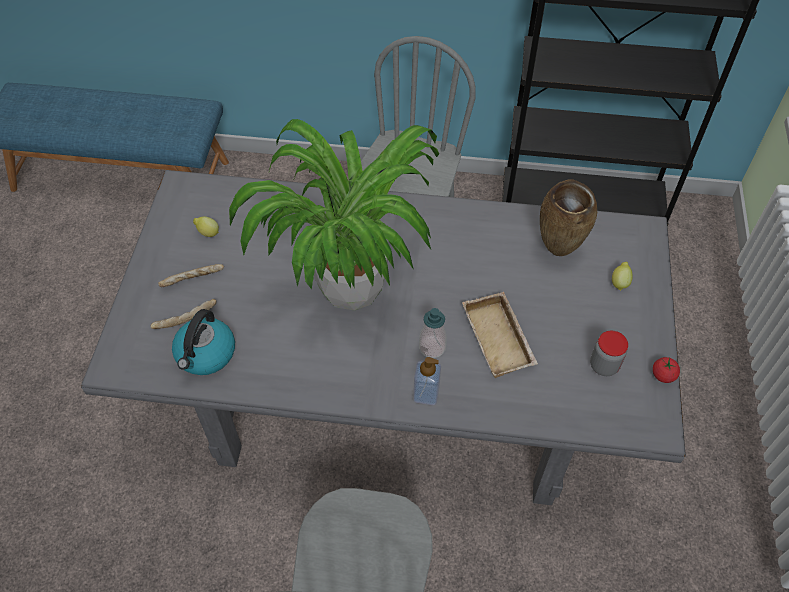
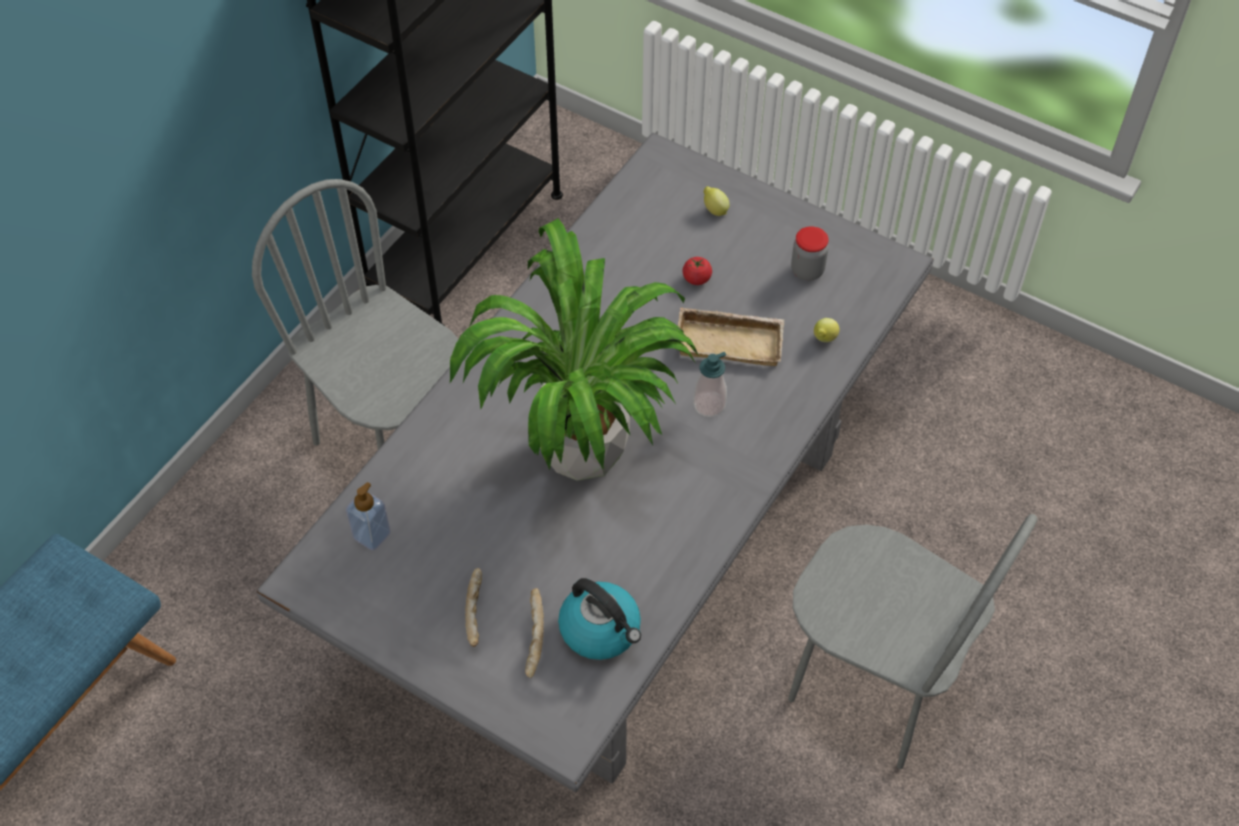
camera: 65 degrees left, 0 degrees up
(208, 233) = (407, 572): lemon -> lemon (824, 339)
(426, 394) = (765, 433): soap dispenser -> soap dispenser (372, 535)
(559, 251) = (645, 240): brown vase -> none
(663, 375) = (841, 231): tomato -> tomato (696, 278)

